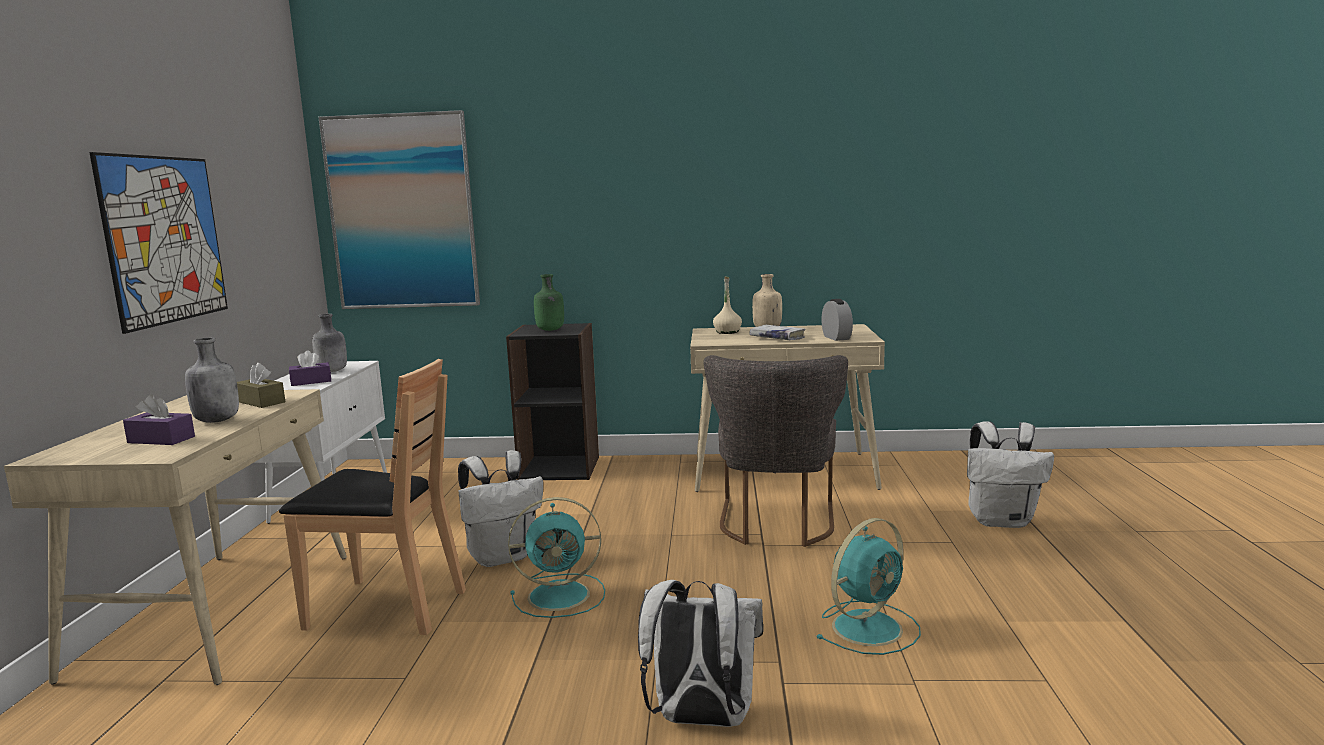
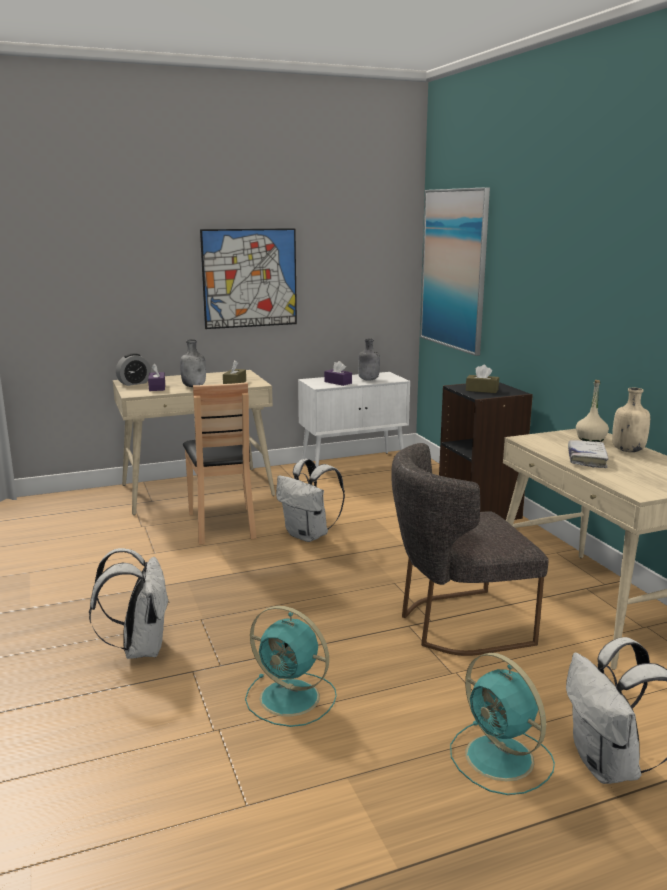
camera: 65 degrees right, 5 degrees up
(550, 330) = (482, 390): green bottle -> brown tissue box
(561, 595) = (268, 568): turquoise fan -> turquoise fan (502, 759)
(836, 338) = (626, 480): alarm clock -> alarm clock (134, 383)

